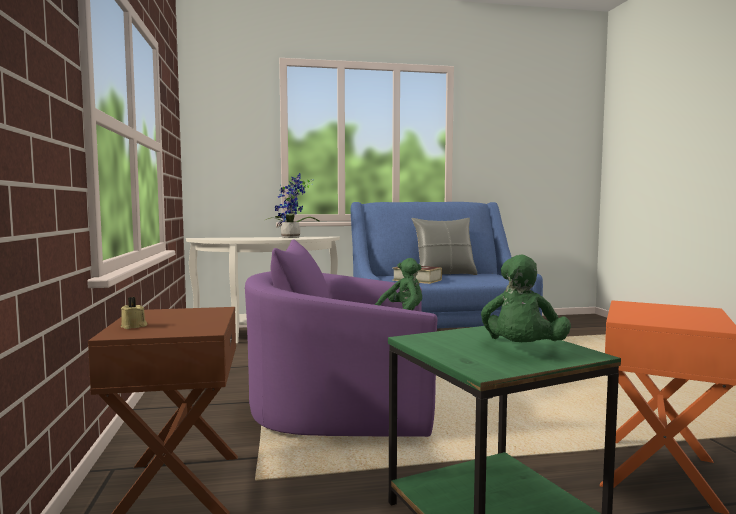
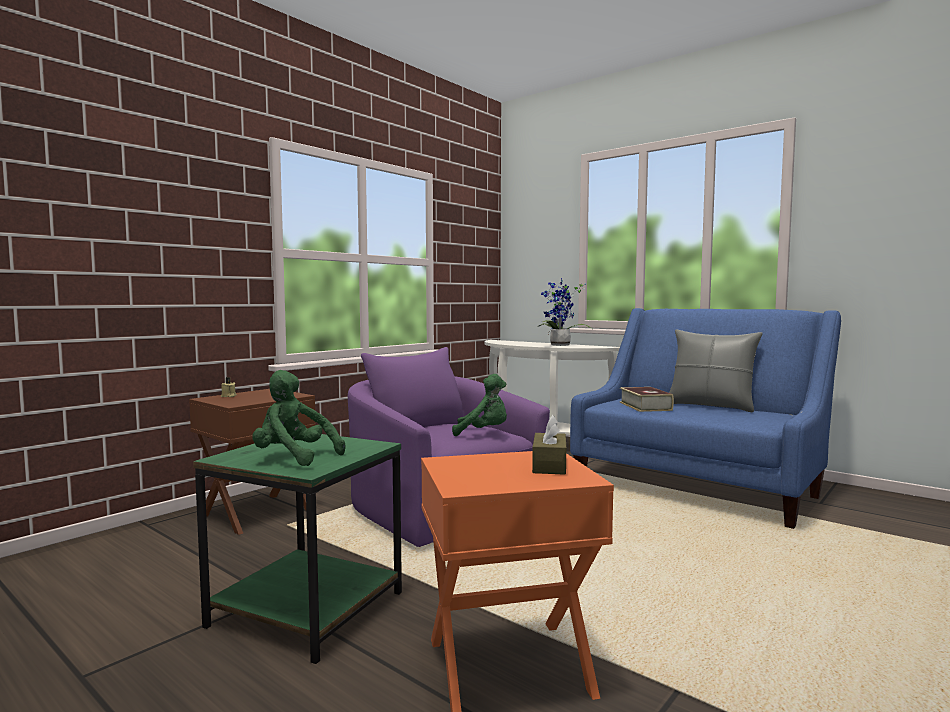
camera: 50 degrees right, 0 degrees up
(522, 351) = (294, 457): green plush toy -> green plush toy turned 45 degrees clockwise
(661, 307) = (549, 465): none -> brown tissue box

